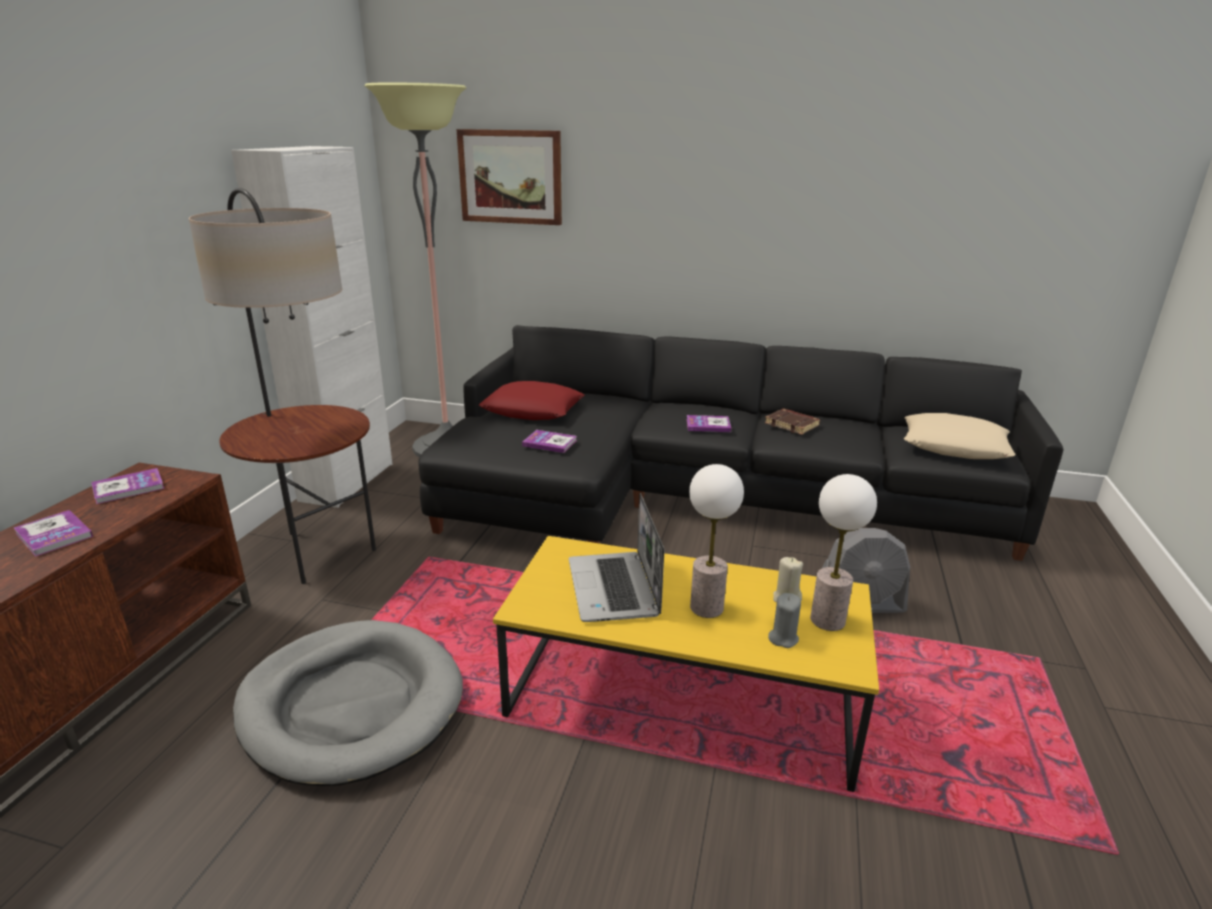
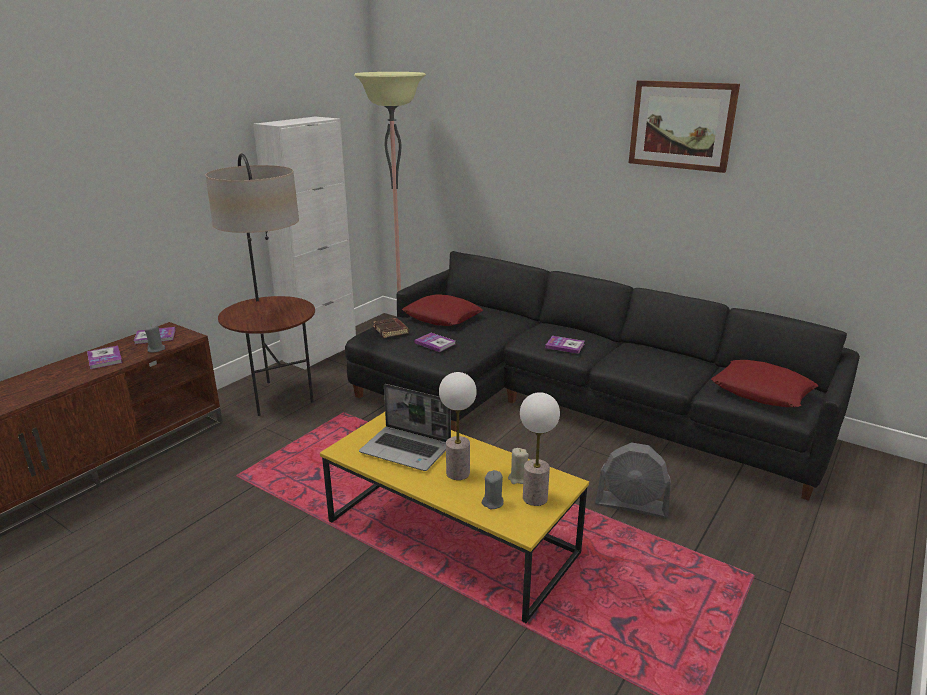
camera: 20 degrees right, 0 degrees up
(144, 506) = (156, 349): none -> grey candle
(352, 704) = (247, 494): grey dog bed -> none
(510, 177) = (459, 138): picture -> picture (681, 125)
(614, 589) = (407, 449): laptop -> laptop turned 75 degrees counterclockwise
(792, 425) = (633, 355): brown book -> brown book (391, 330)
(954, 446) = (762, 391): beige pillow -> red pillow

